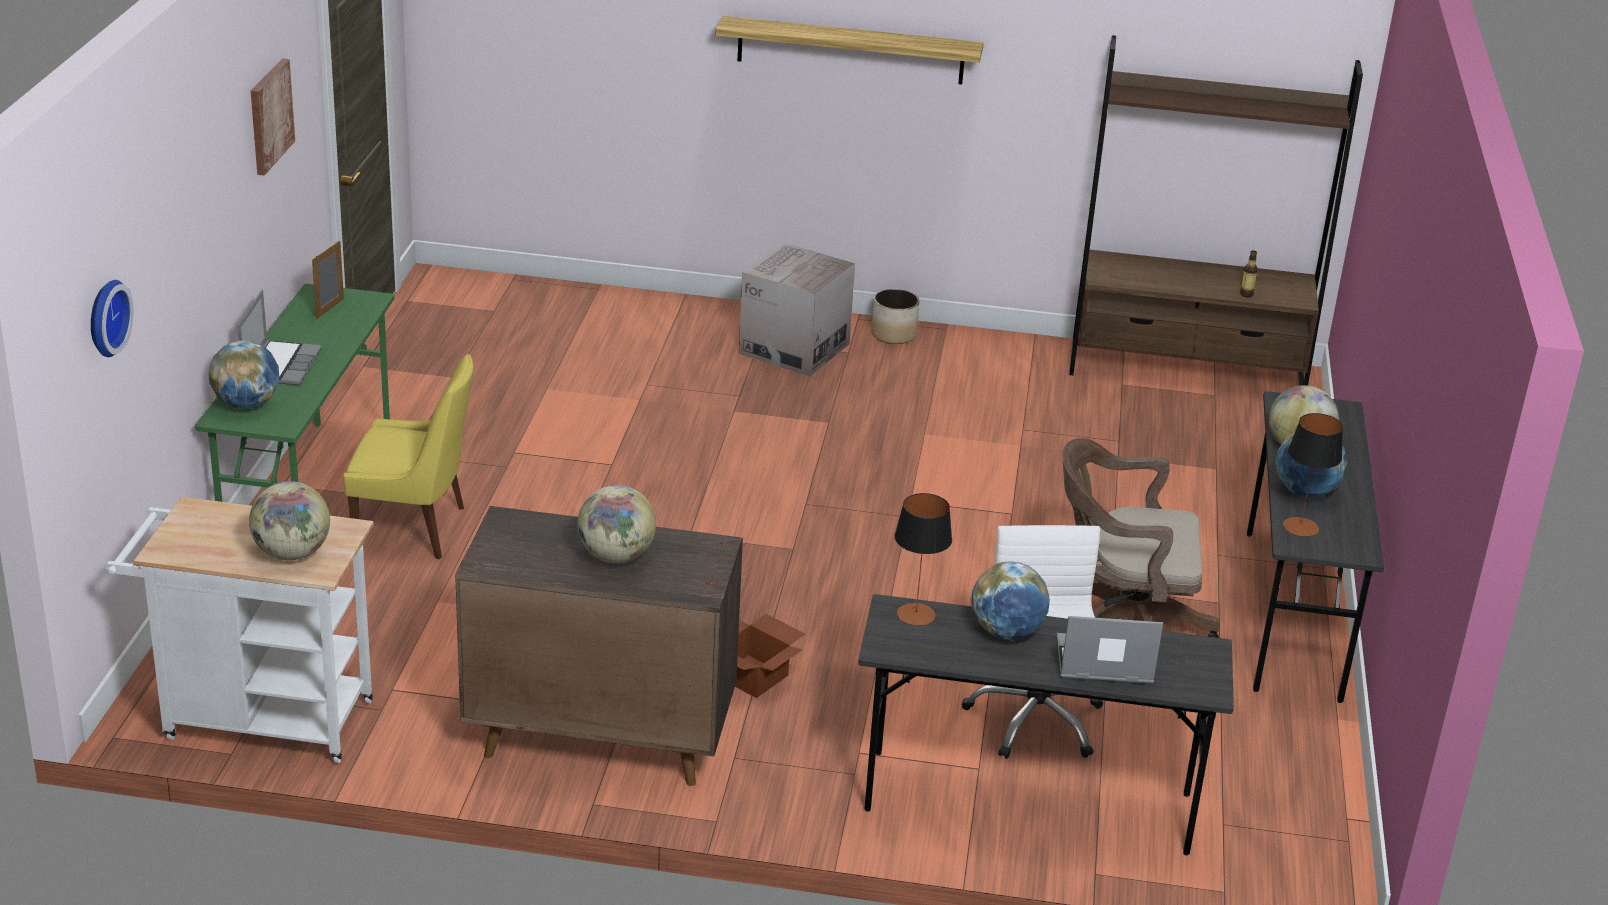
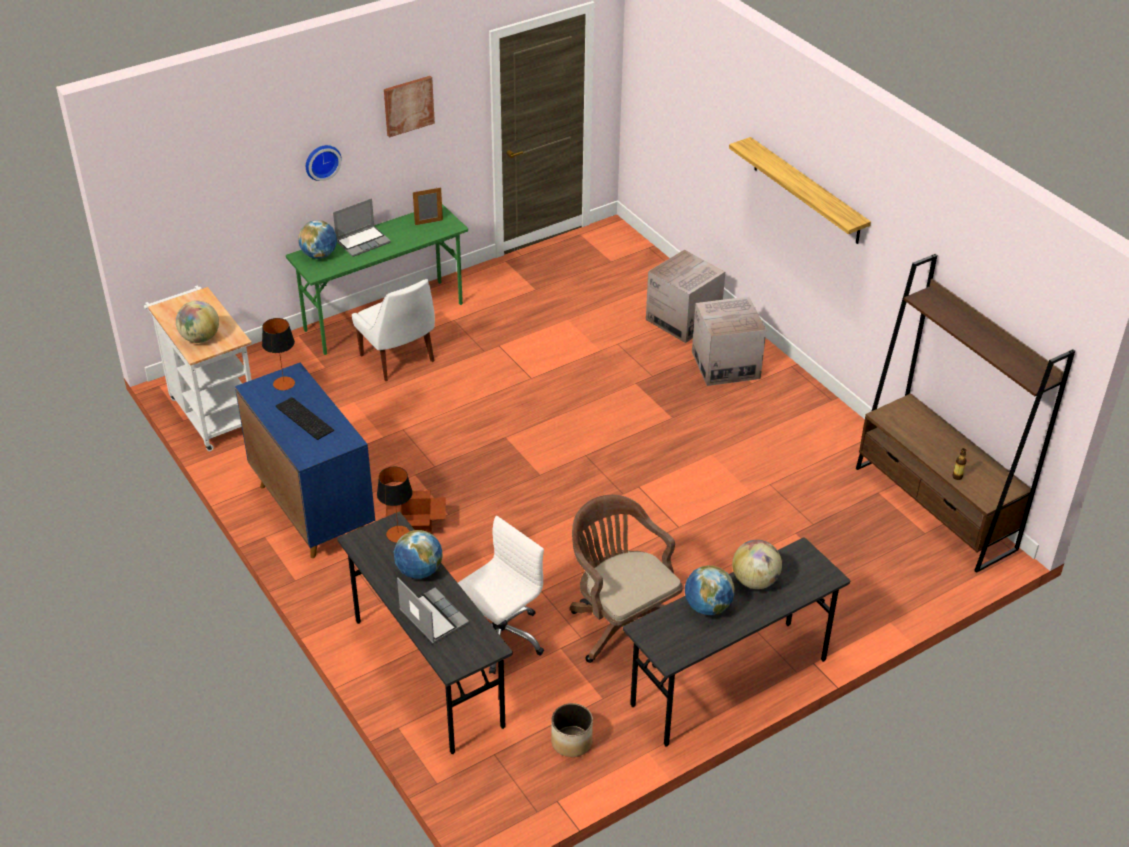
camera: 50 degrees right, 10 degrees up
(104, 317) = (188, 184): wall clock -> wall clock (321, 161)
(415, 529) = (398, 360): yellow chair -> white chair
(598, 738) = (312, 509): brown cabinet -> blue cabinet
(616, 556) = (303, 419): globe -> keyboard
(676, 329) = (683, 320): none -> cardboard box
(894, 335) = (795, 387): planter -> planter (571, 742)
(1300, 527) = (665, 623): table lamp -> table lamp (284, 383)

